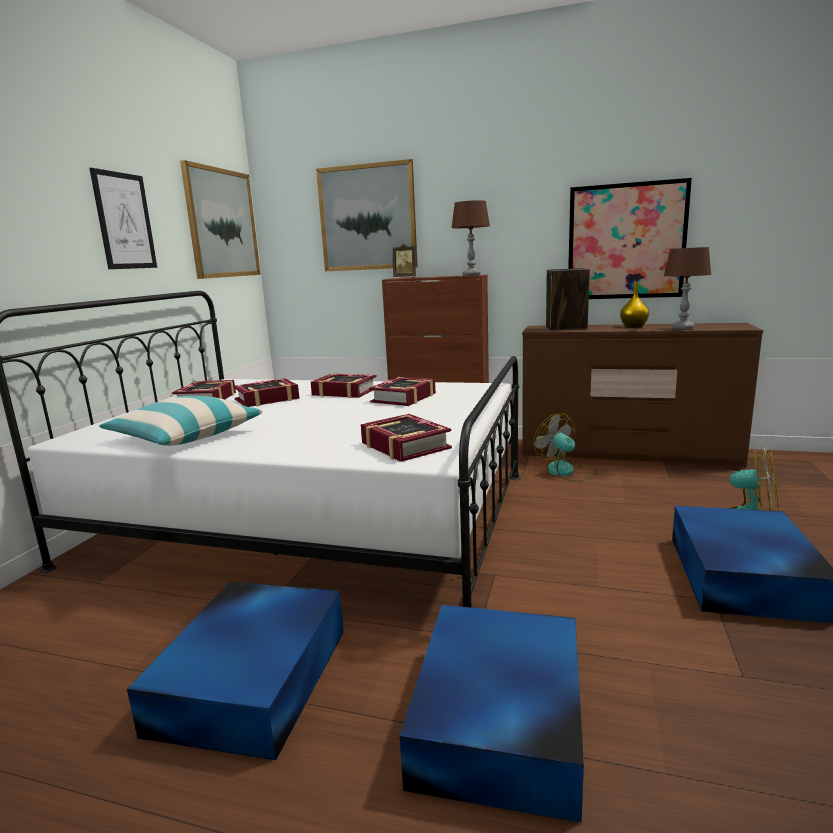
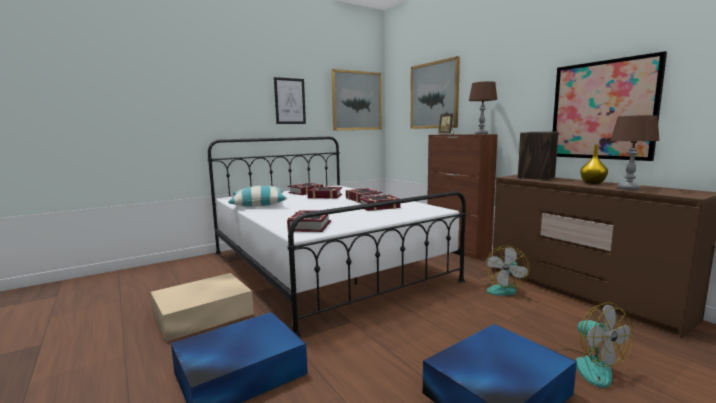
camera: 40 degrees right, 5 degrees down
(254, 677) = (204, 314): blue storage box -> beige storage box
(566, 472) = (504, 289): fan -> fan turned 150 degrees counterclockwise

